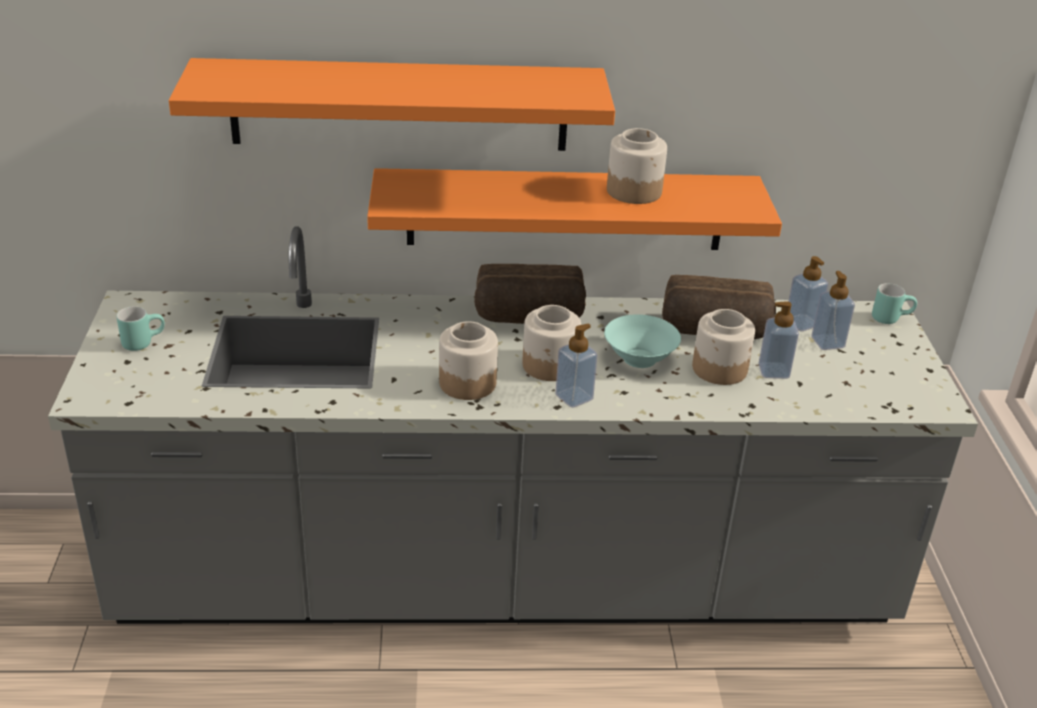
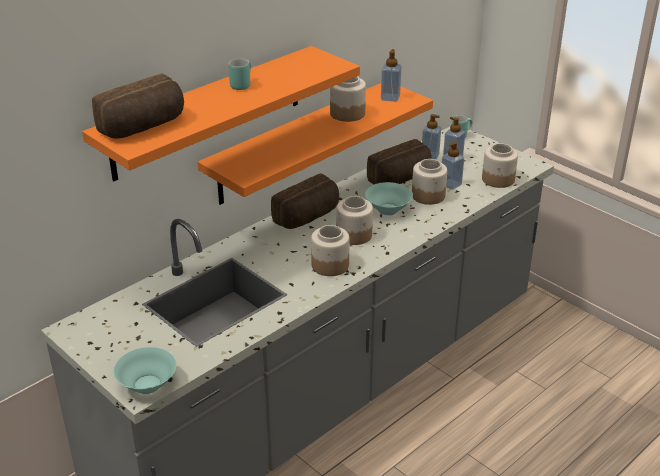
camera: 40 degrees left, 0 degrees up
(104, 394) = (147, 384): none -> turquoise bowl
(143, 342) = (119, 344): turquoise mug -> turquoise mug (241, 84)
(248, 77) = (143, 127): none -> bread
(574, 397) = (388, 244): soap dispenser -> soap dispenser (390, 98)
(855, 399) = (498, 180): none -> jar

